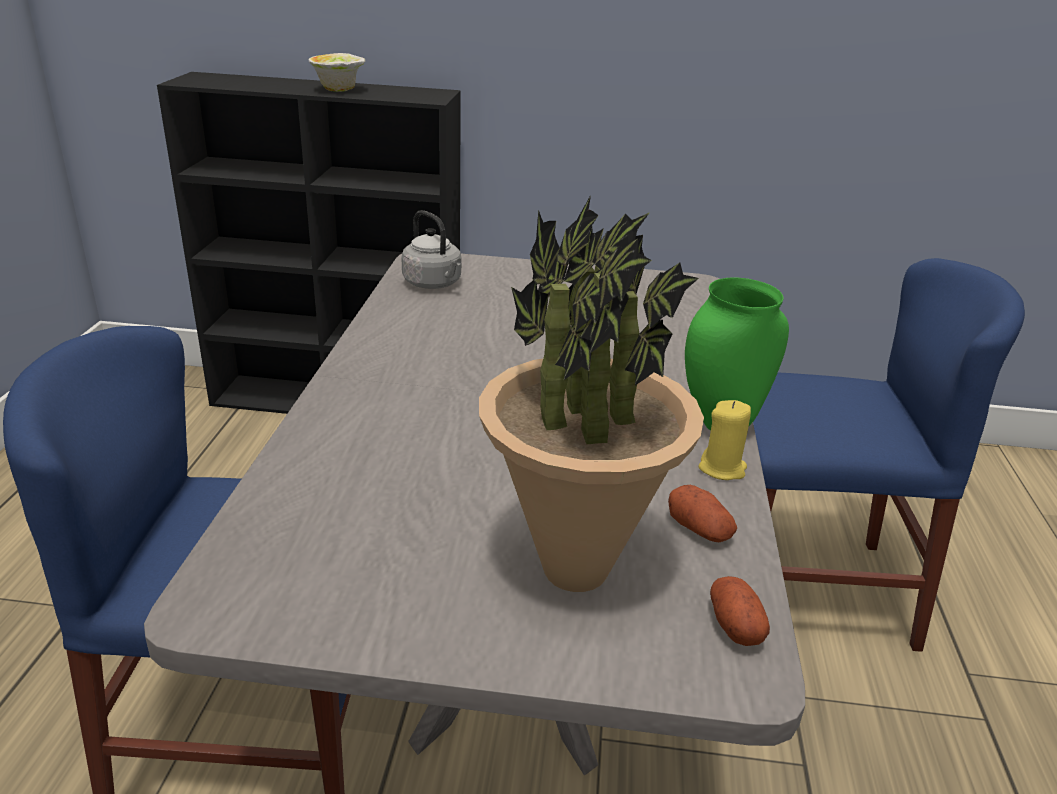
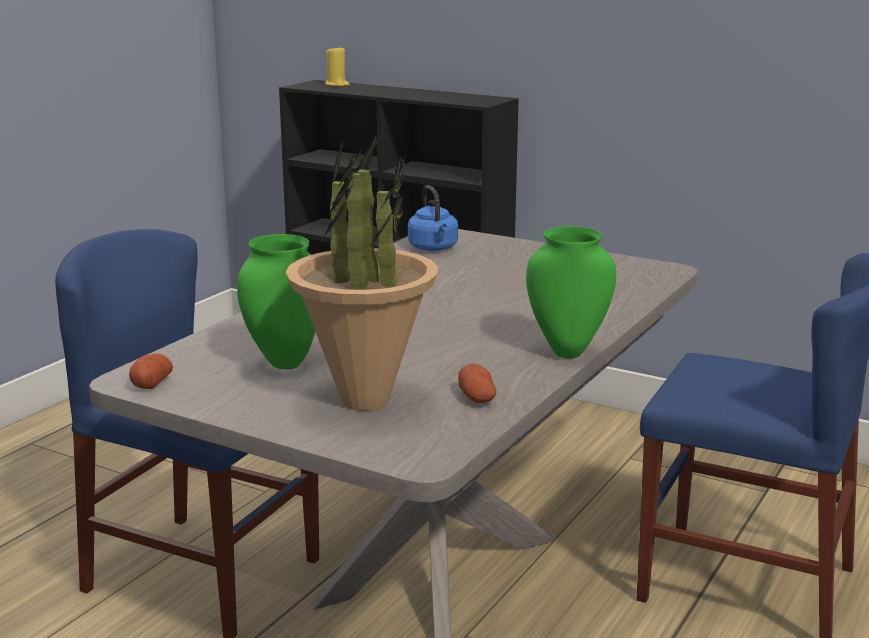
camera: 25 degrees right, 10 degrees down
(339, 90) = (413, 95): bowl -> none
(414, 519) = (285, 364): none -> green vase
(434, 284) = (434, 248): grey kettle -> blue kettle
(722, 468) = (536, 373): yellow candle -> yellow candle (337, 85)
(735, 625) = (443, 440): potato -> potato (152, 383)

